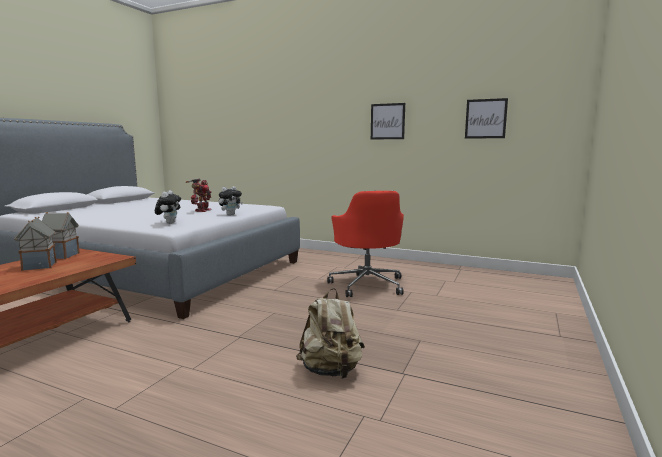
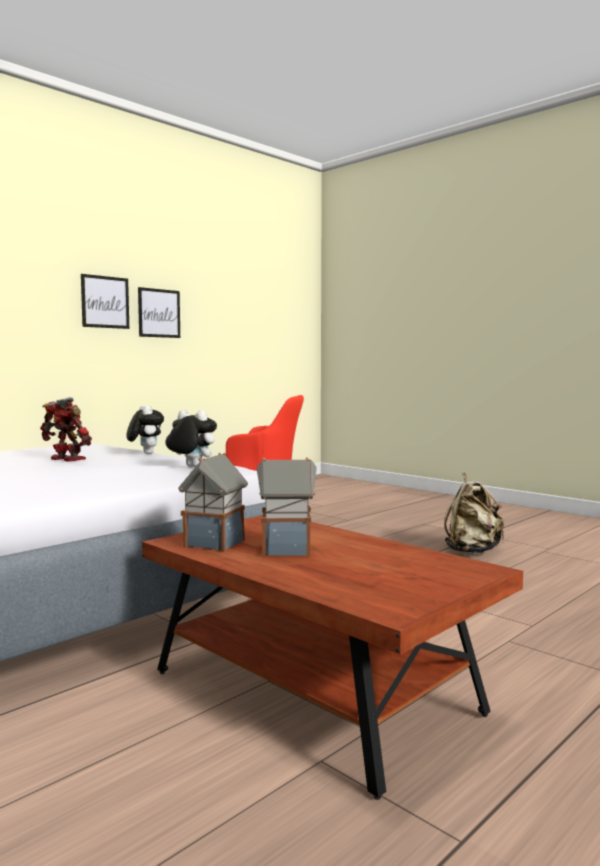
camera: 70 degrees left, 5 degrees down
(485, 118) = (254, 319): picture -> picture (105, 302)

